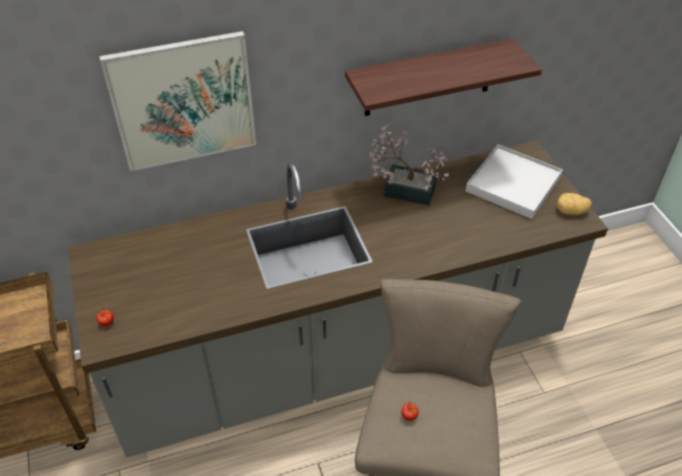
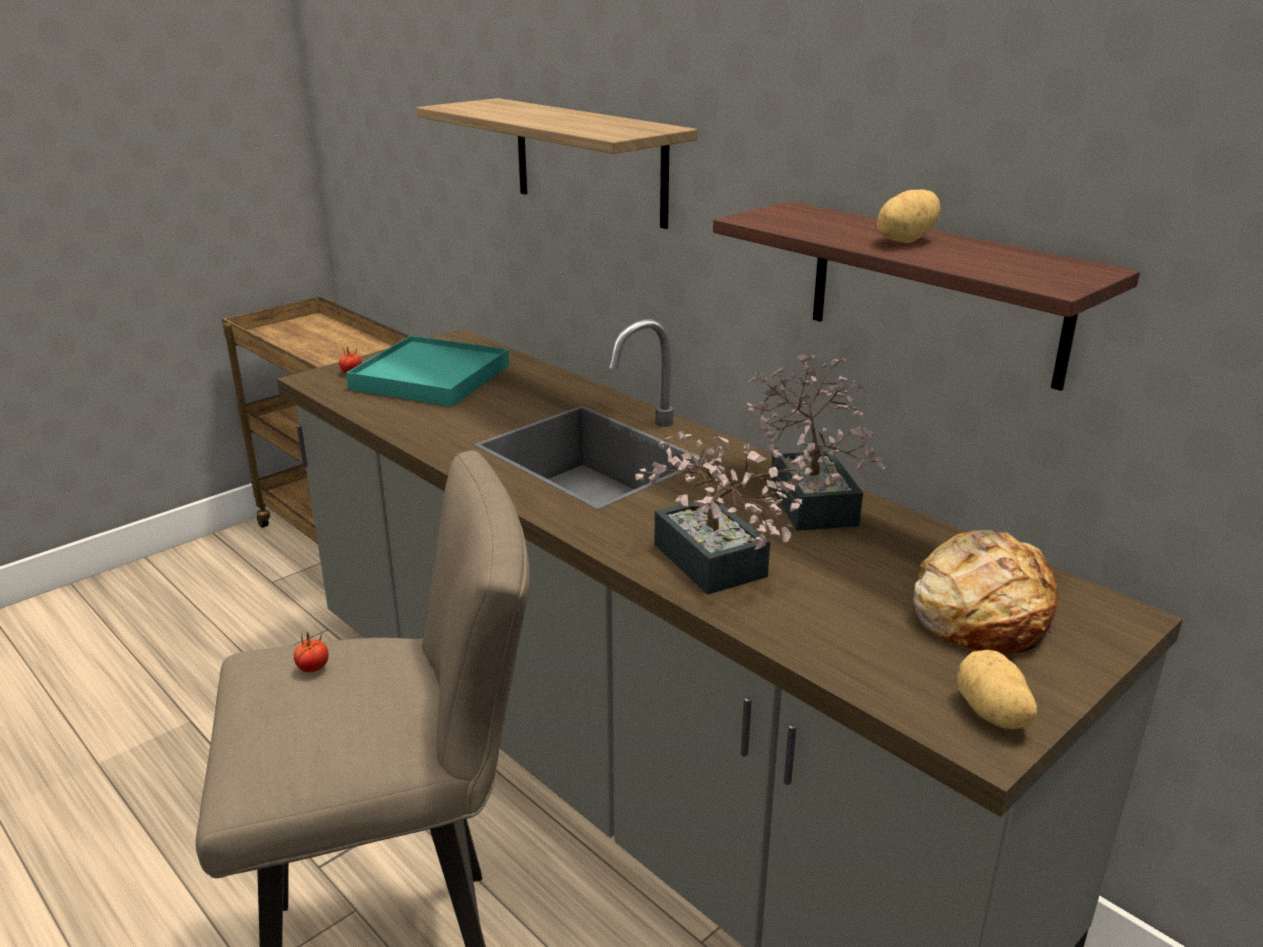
camera: 65 degrees right, 20 degrees down
(149, 284) = (431, 377): none -> turquoise tray
(183, 102) = (589, 161): picture -> shelf
(442, 70) = (903, 240): none -> potato
(446, 242) = (716, 567): none -> potted plant
(513, 184) = (980, 613): white tray -> bread

